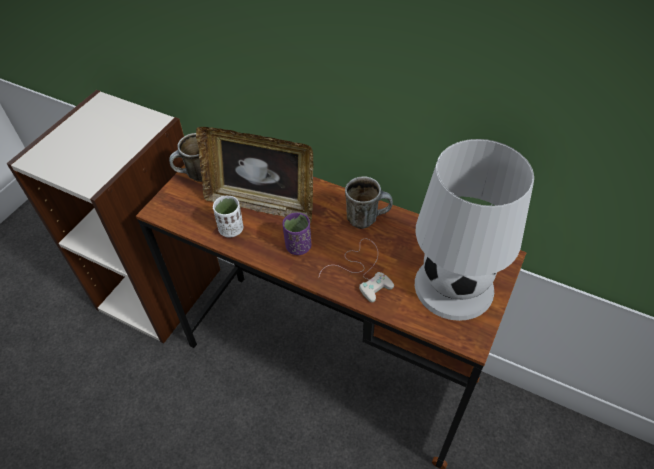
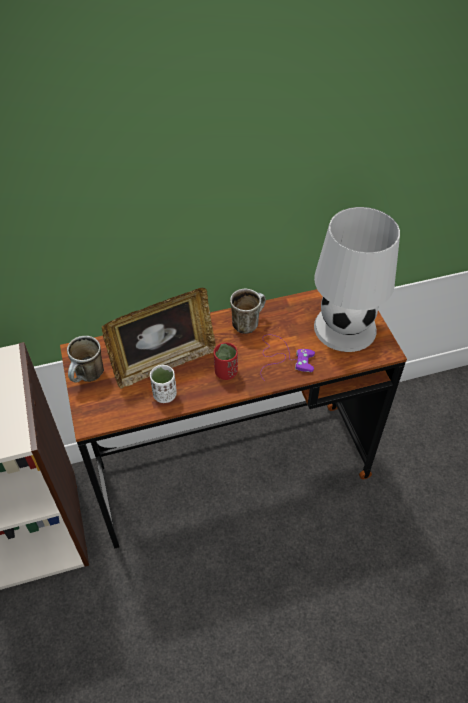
camera: 45 degrees left, 0 degrees up
(298, 246) = (226, 372): purple cup -> red cup
(362, 270) = (283, 357): white game controller -> purple game controller

